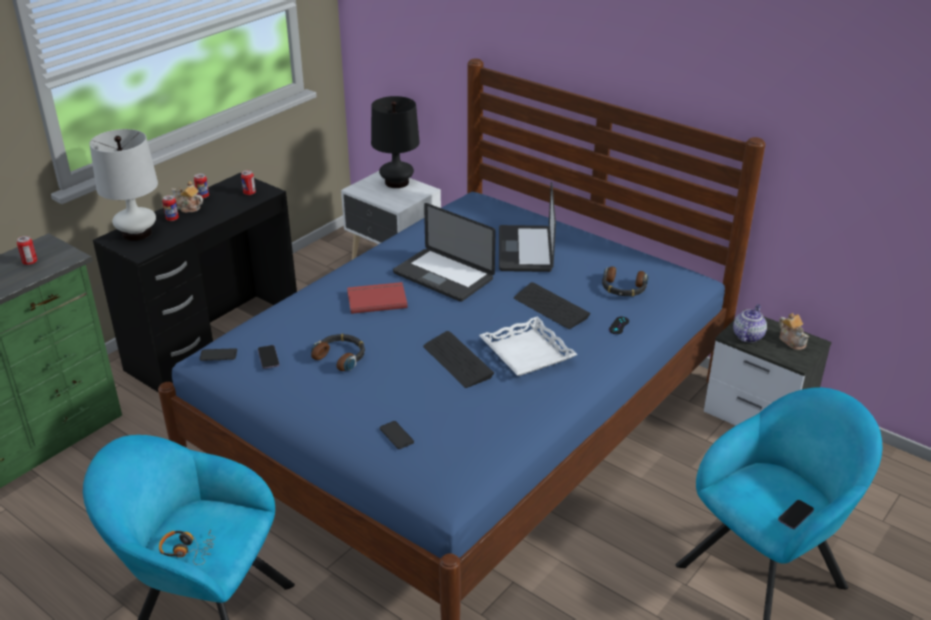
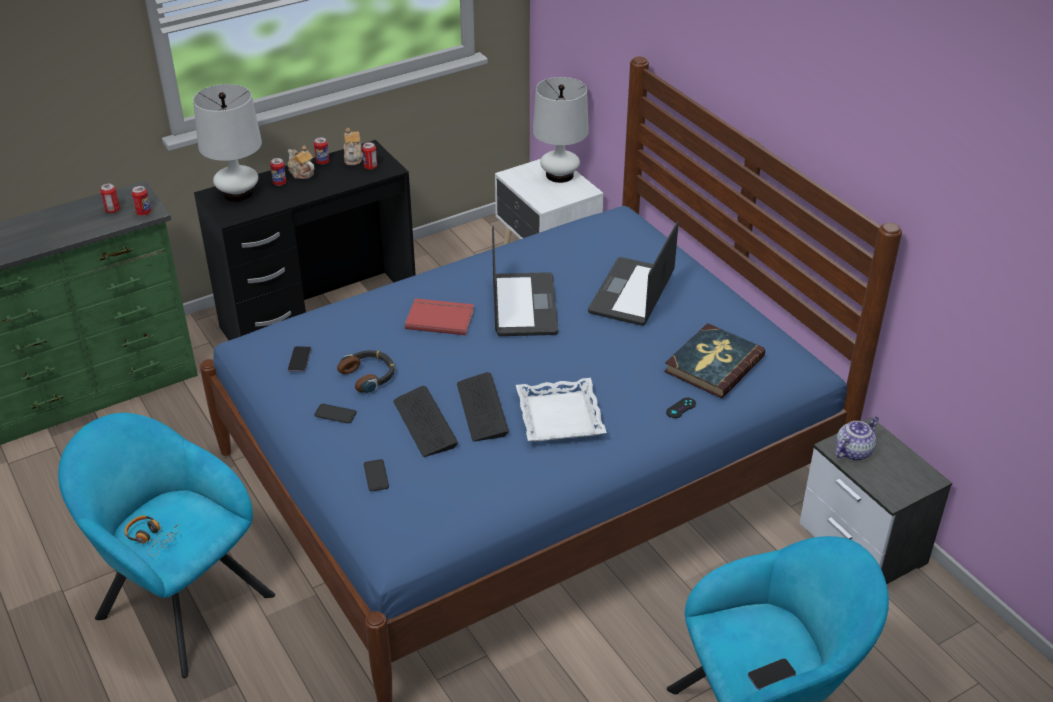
camera: 20 degrees right, 5 degrees up
(63, 259) = (143, 213): none -> can
(218, 355) = (255, 345): phone -> phone (335, 414)
(396, 182) = (559, 175): black table lamp -> white table lamp
(443, 276) = (524, 306): laptop -> laptop turned 150 degrees counterclockwise
(551, 307) = (617, 369): keyboard -> keyboard (425, 423)
(623, 288) = (713, 364): headphones -> book
(792, 341) = (903, 470): teapot -> teapot (353, 157)

